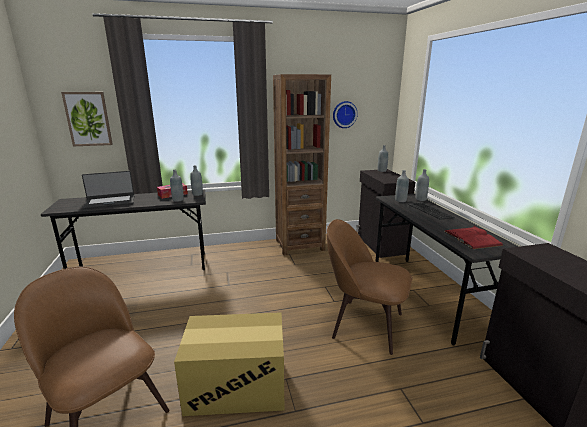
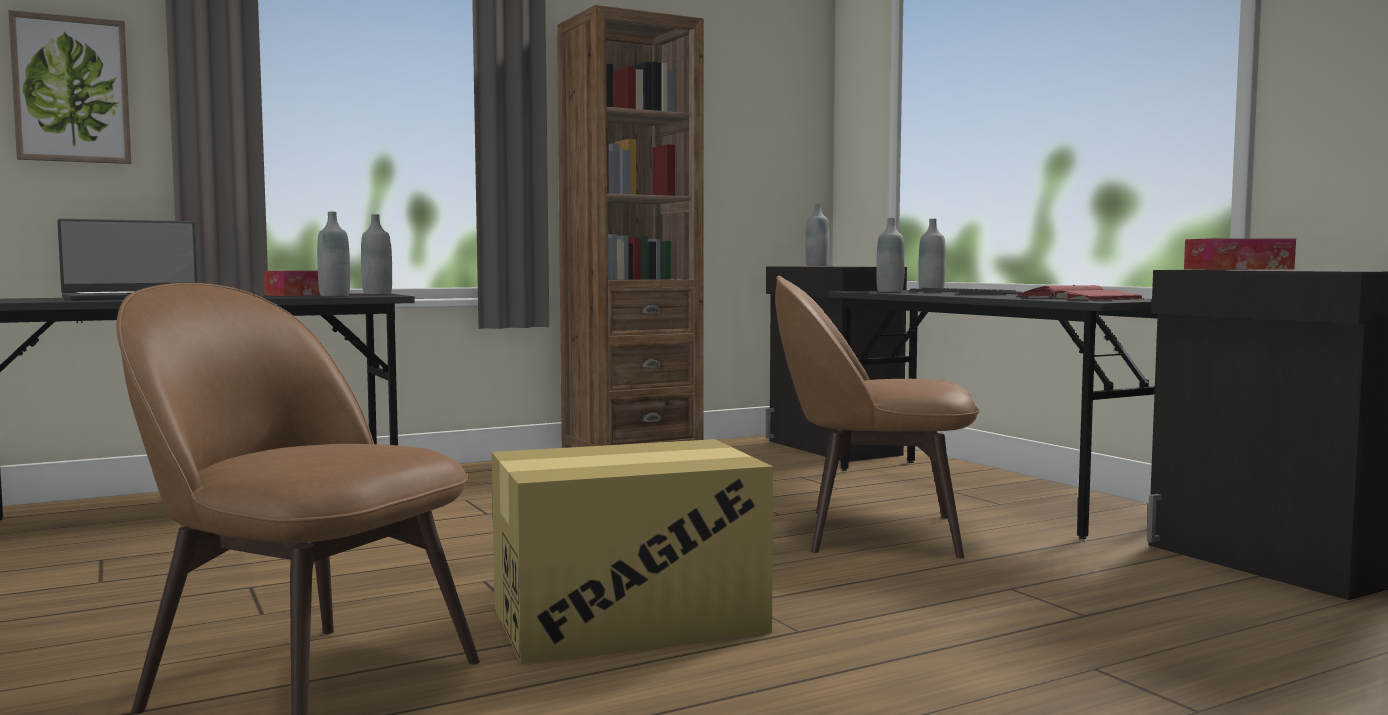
camera: 15 degrees left, 15 degrees down
(344, 114) = (718, 134): wall clock -> none
(548, 256) = (1238, 269): none -> tissue box

